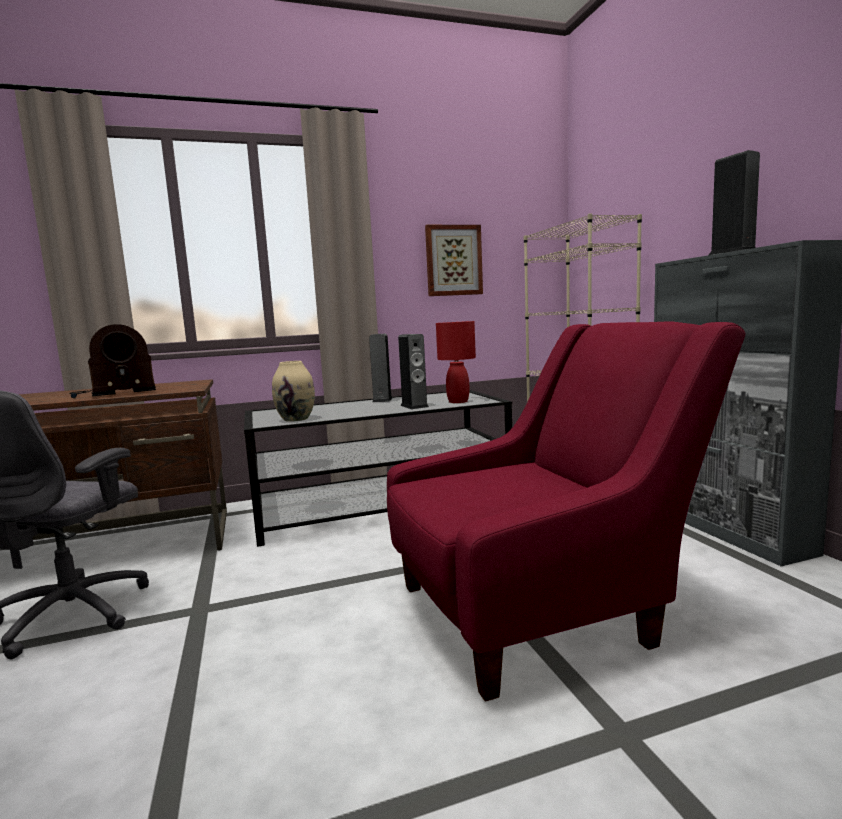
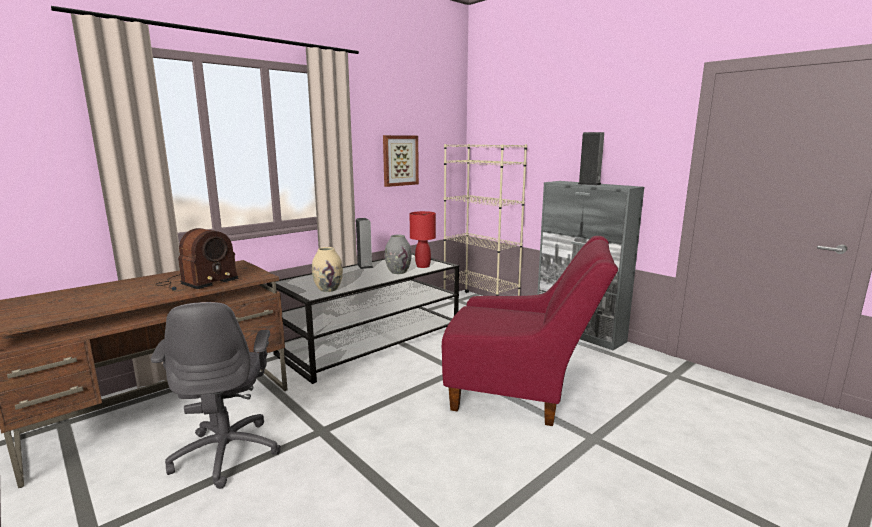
camera: 25 degrees left, 5 degrees up
(414, 406) = (398, 272): speaker -> grey vase
(540, 608) = (521, 391): red armchair -> red armchair turned 60 degrees clockwise

